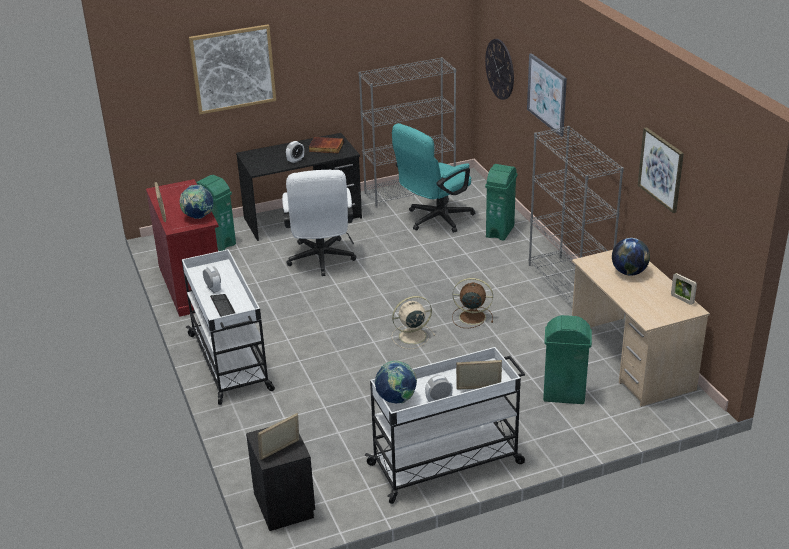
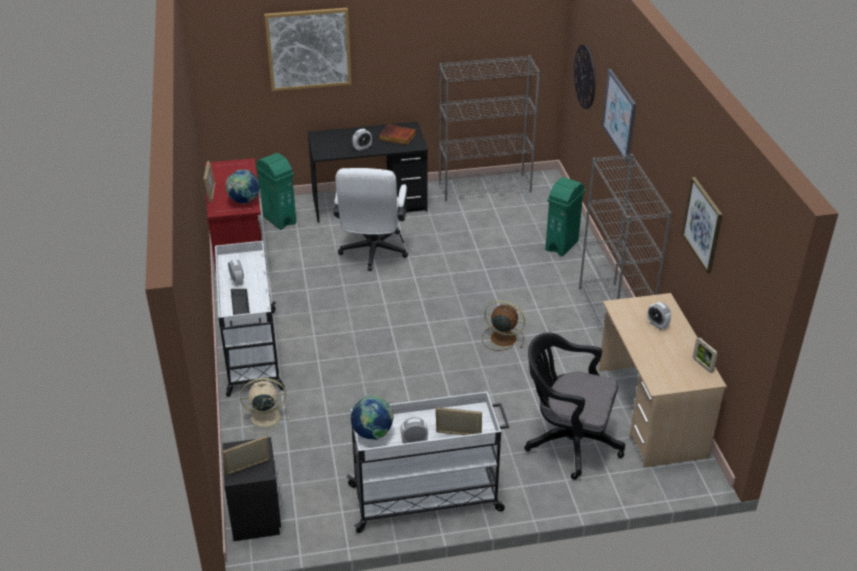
camera: 10 degrees right, 5 degrees up
(411, 336) = (435, 351): beige fan -> beige fan (264, 417)
(434, 220) = (499, 223): turquoise office chair -> none
(563, 395) = (567, 441): green trash can -> black office chair
(629, 272) = (657, 325): globe -> alarm clock

